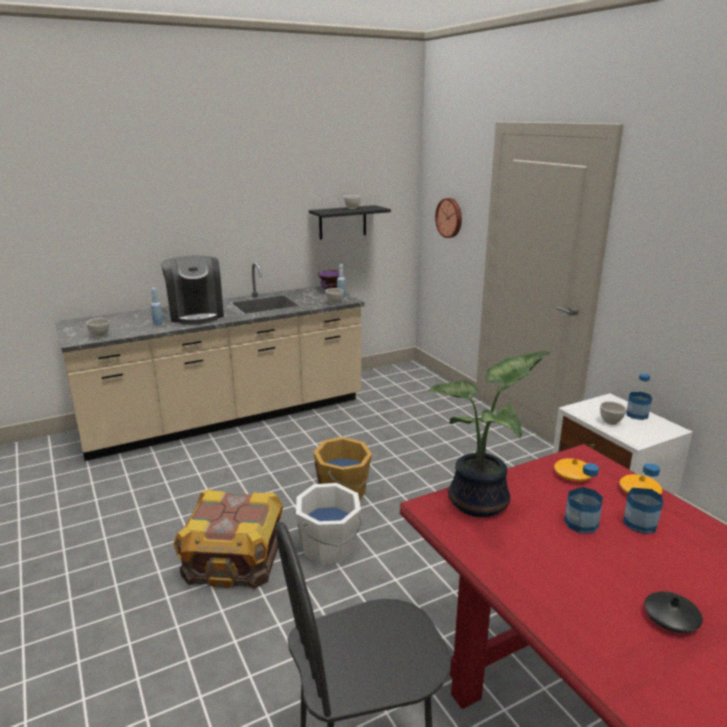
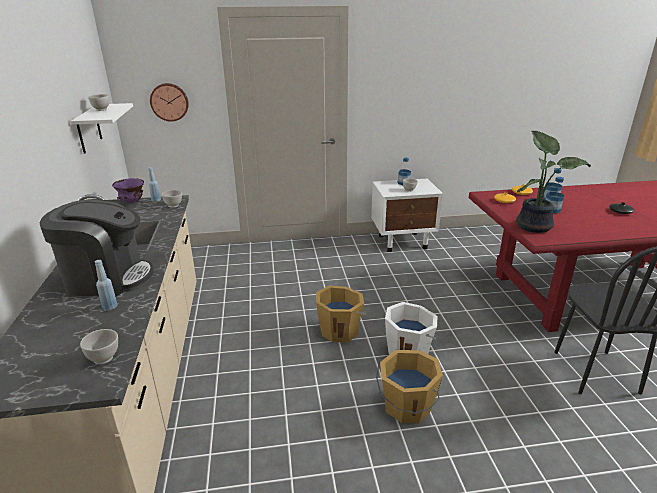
camera: 70 degrees left, 5 degrees up
(233, 558) = (406, 406): crate -> orange bucket
(342, 222) = (89, 129): black shelf -> white shelf

